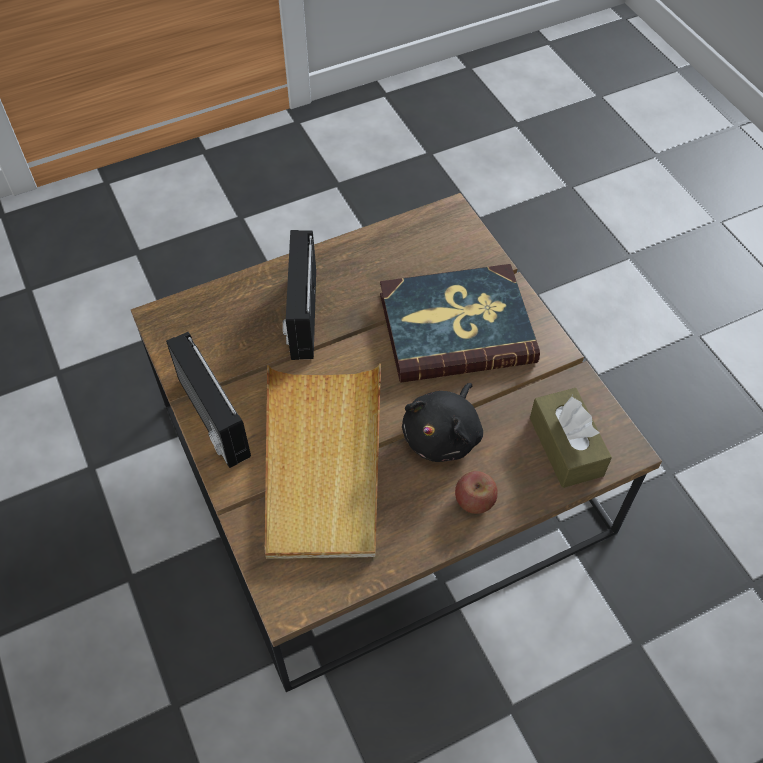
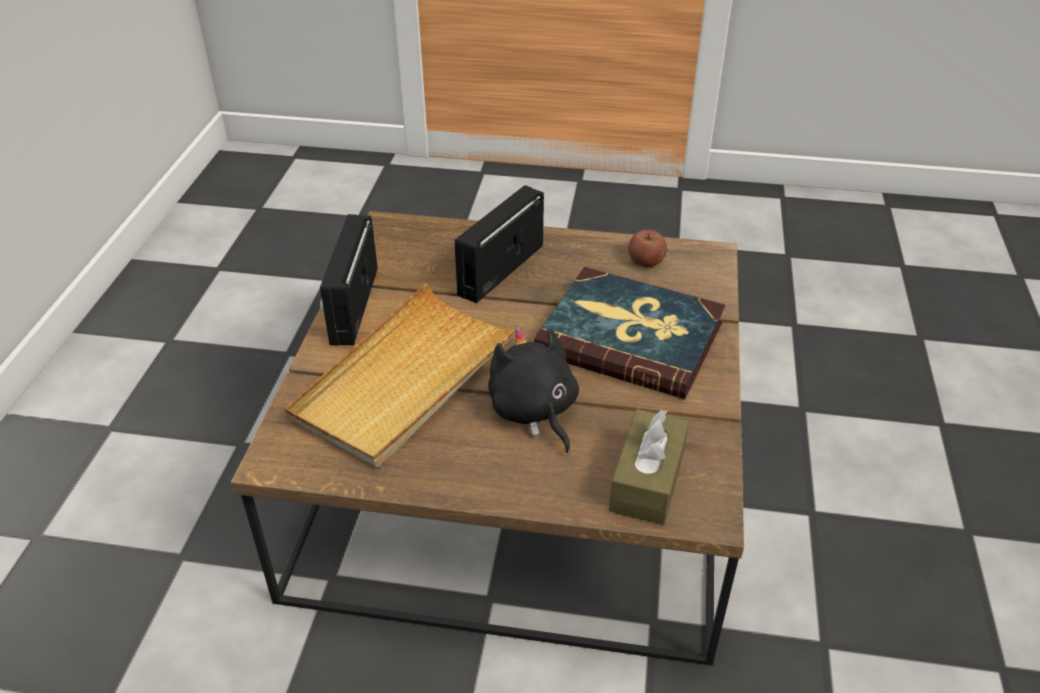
camera: 35 degrees right, 15 degrees down
(443, 435) = (534, 411): black plush toy -> black plush toy turned 90 degrees clockwise
(474, 500) = (511, 476): apple -> apple (646, 261)

